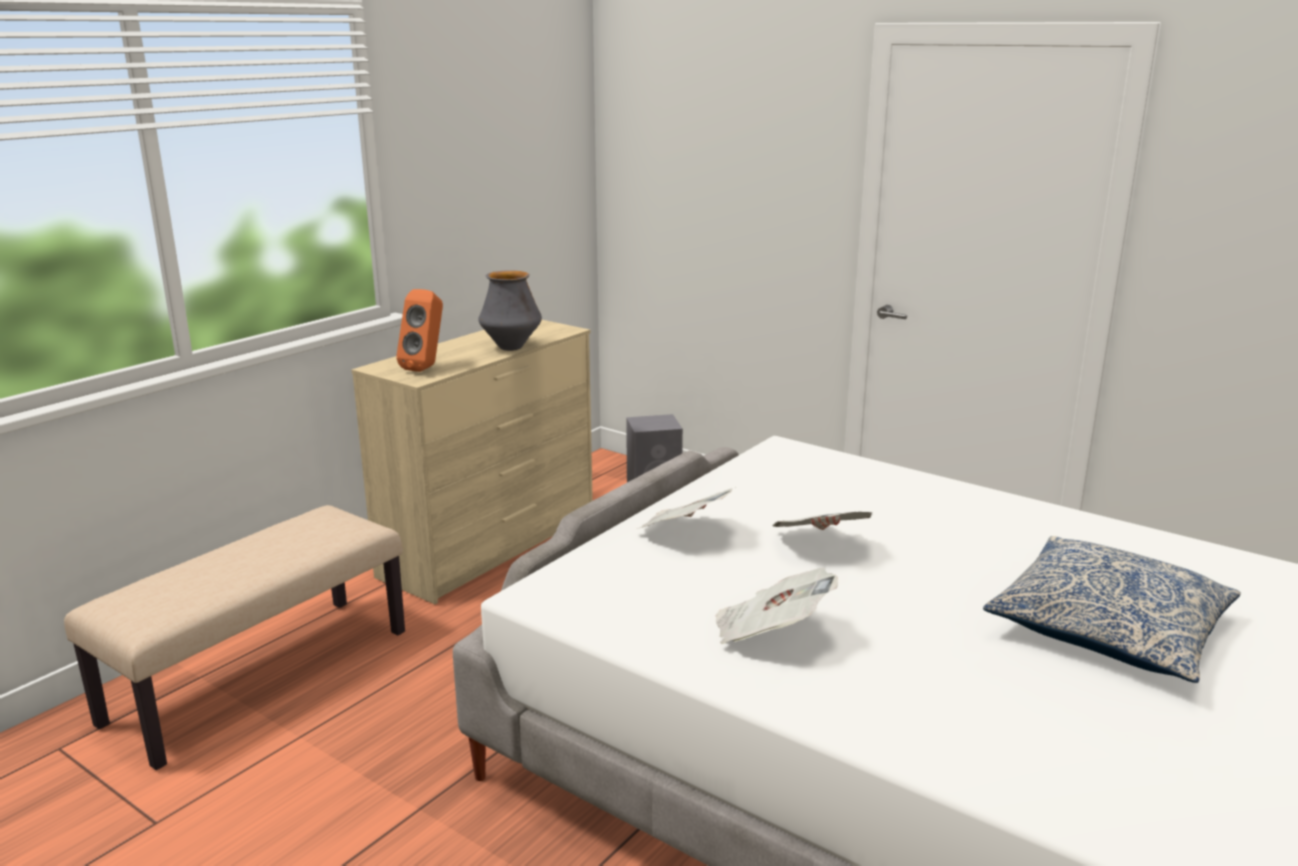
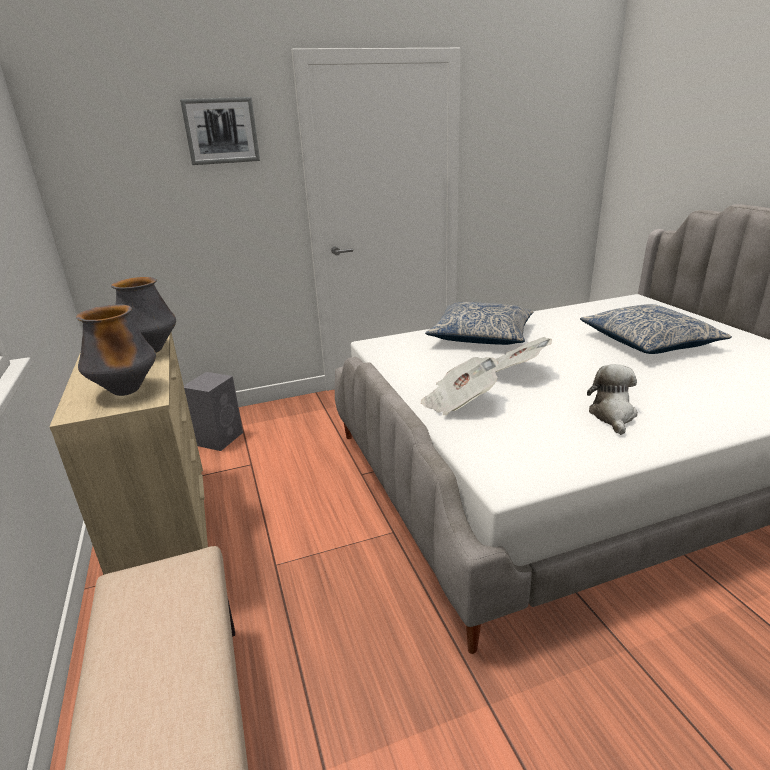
camera: 55 degrees left, 5 degrees up
(426, 368) = (126, 391): orange speaker -> vase
(770, 633) = (612, 415): newspaper -> plush toy
(771, 122) = (221, 131): none -> picture
(915, 499) = (481, 336): none -> pillow

